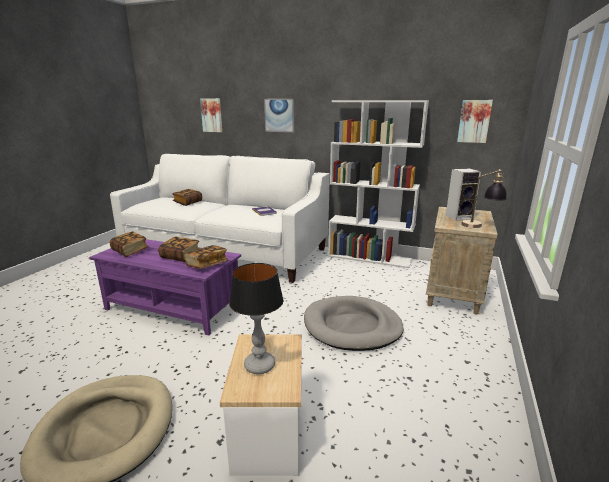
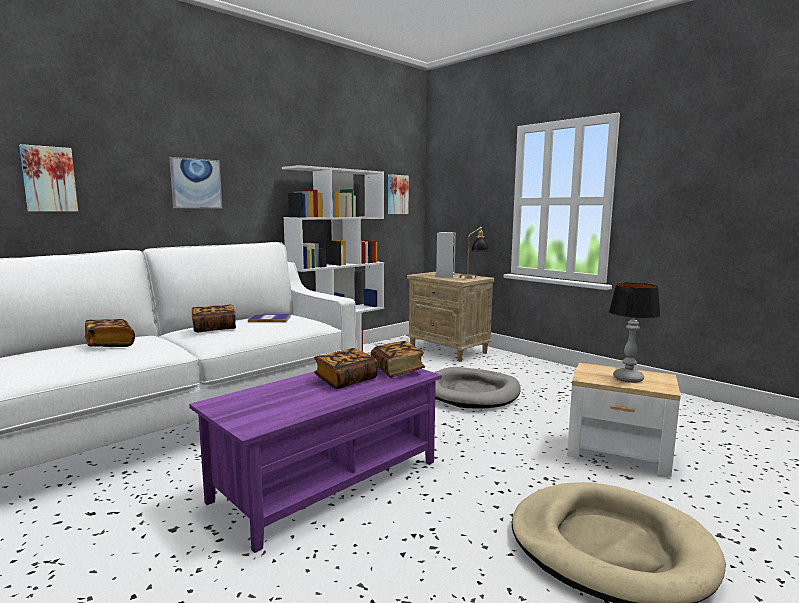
camera: 65 degrees left, 10 degrees down
(130, 251) = (267, 408): book -> book (214, 328)

